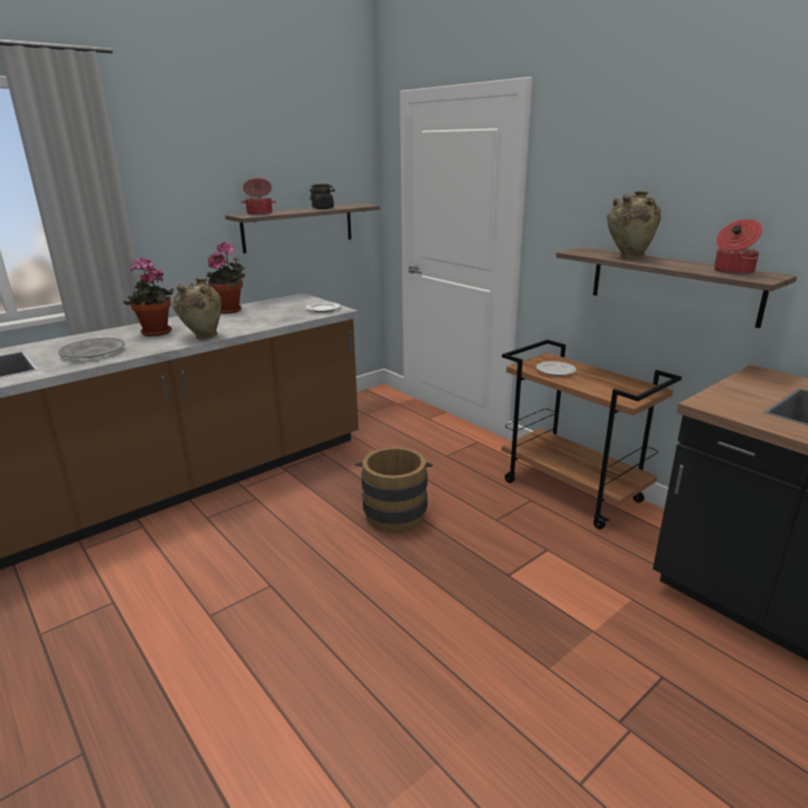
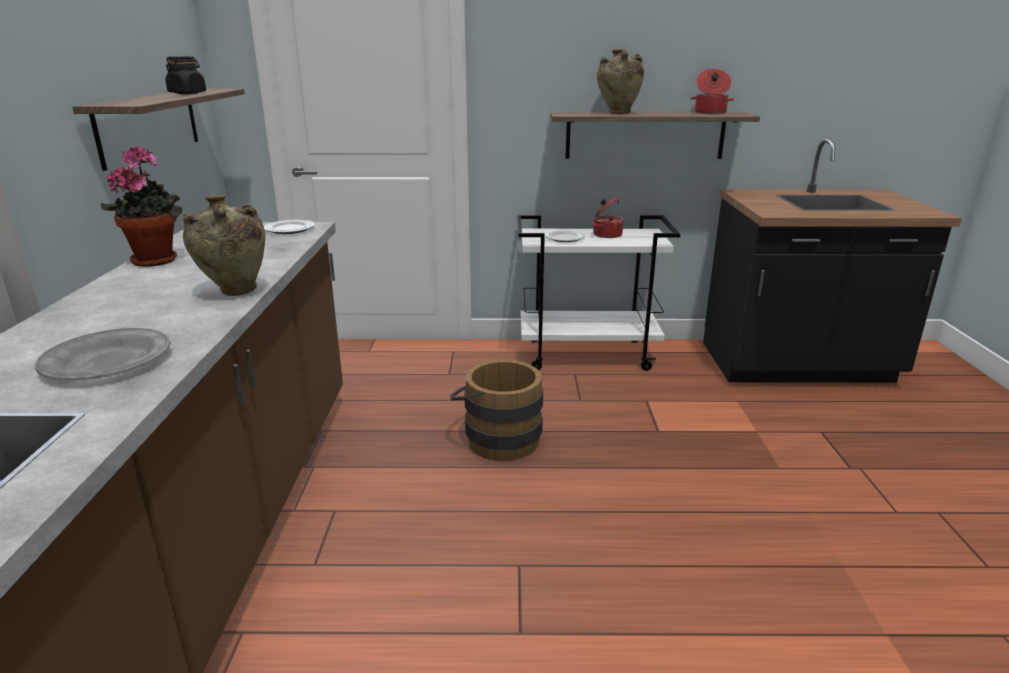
camera: 50 degrees left, 0 degrees up
(156, 333) = (134, 311): potted plant -> none
(260, 213) = (129, 101): cooking pot -> cooking pot (606, 234)
(573, 491) = (588, 354): brown cart -> white cart

